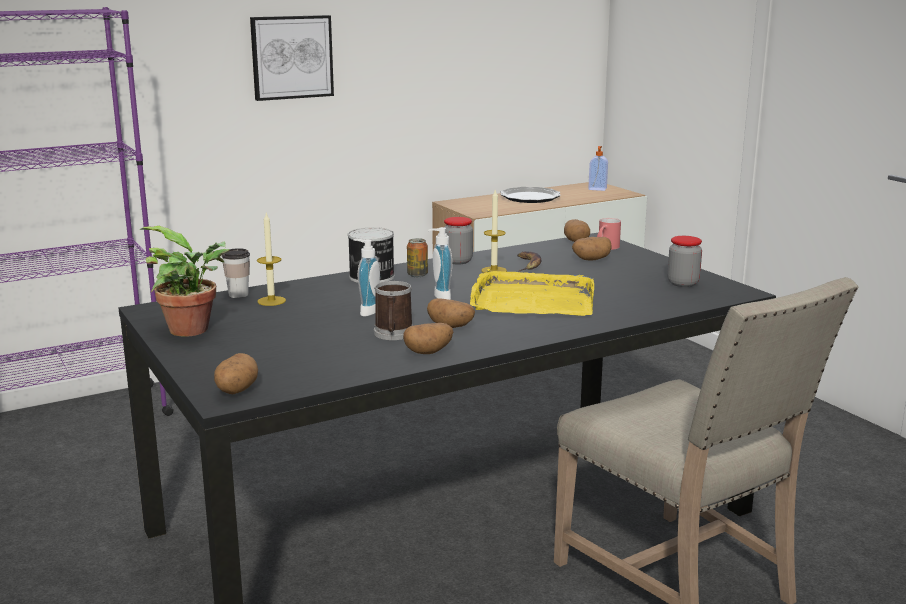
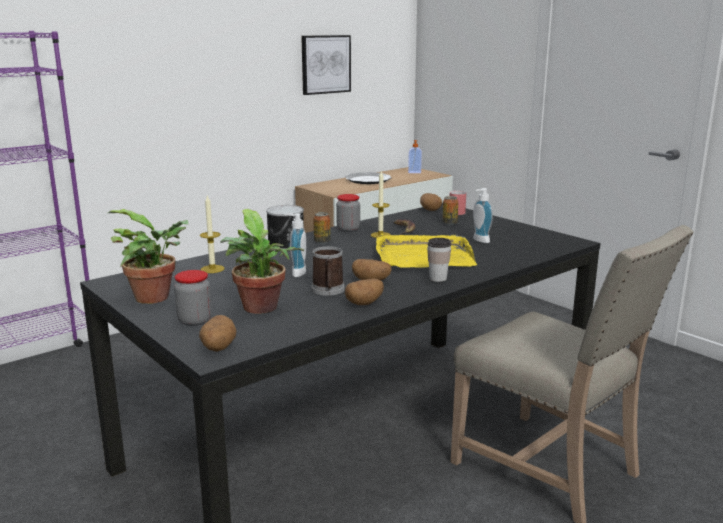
camera: 10 degrees left, 0 degrees up
(238, 295) = (181, 265): cup -> cup (438, 278)
(291, 57) = (185, 73): picture -> picture (325, 64)
(304, 351) = (261, 309): none -> potted plant
(439, 297) = (349, 258): soap dispenser -> soap dispenser (479, 240)
(591, 259) = (449, 223): potato -> can
(683, 283) = (528, 237): jar -> jar (194, 320)

